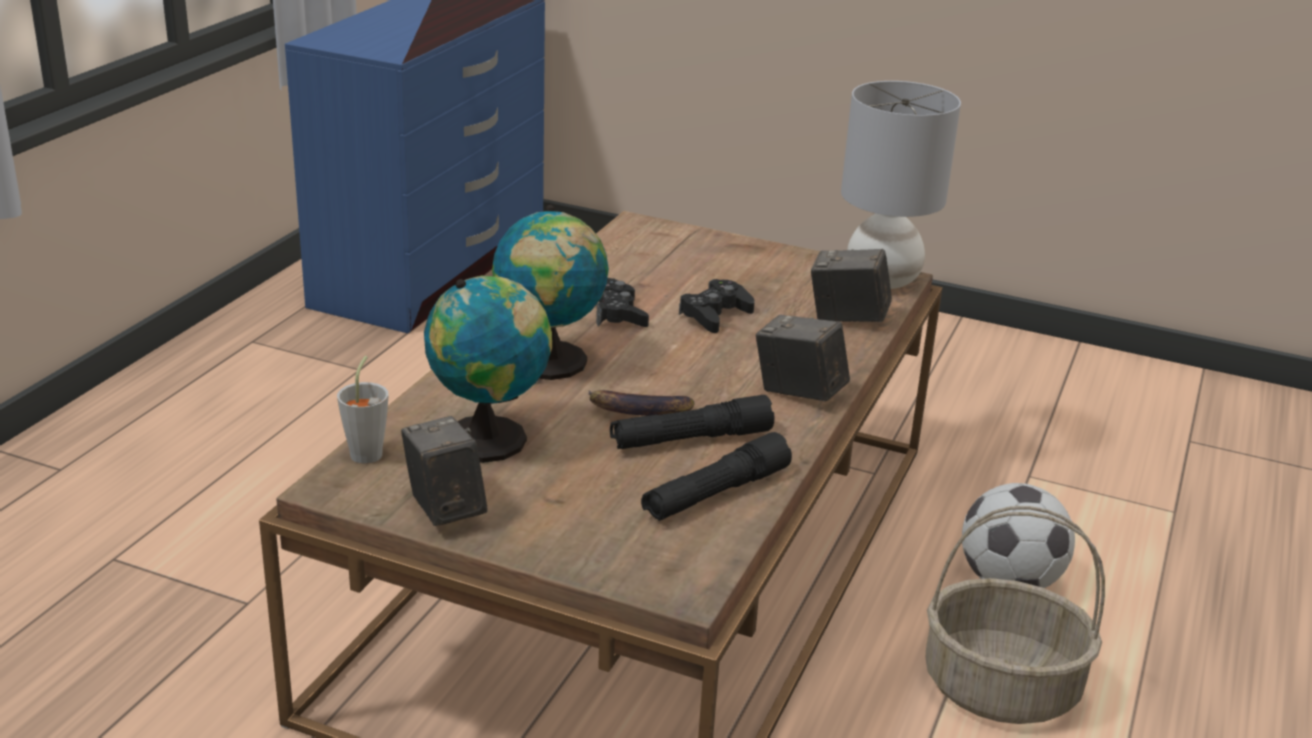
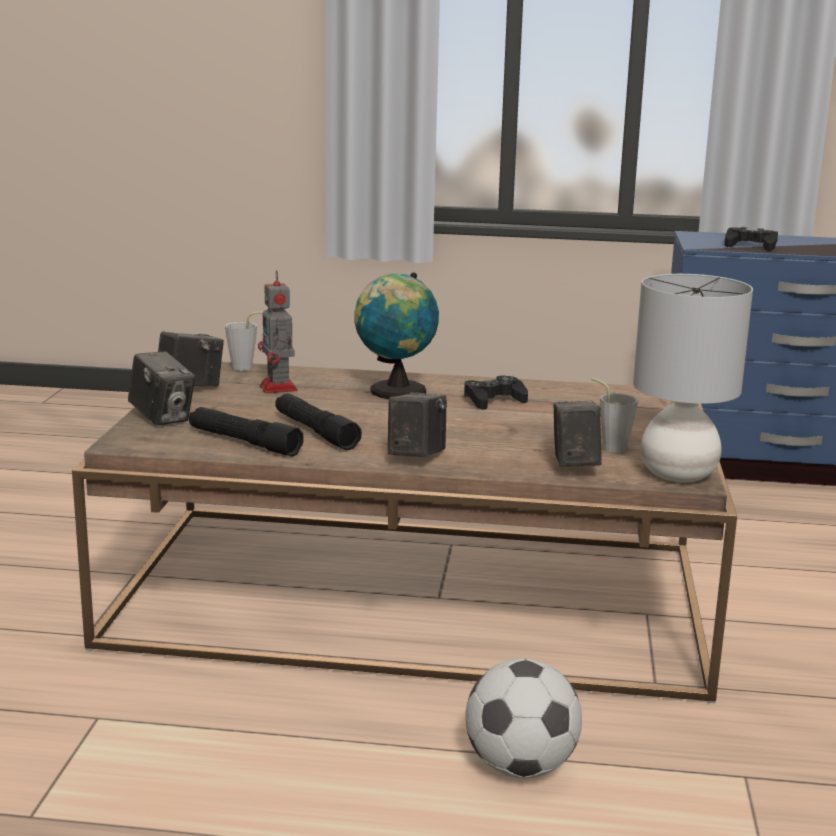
camera: 75 degrees right, 10 degrees down
(491, 440) = (278, 388): globe -> toy robot
(585, 547) = (162, 418): none -> camera
(638, 411) = (345, 416): banana -> none
(715, 315) = (526, 425): black game controller -> black game controller (750, 246)
(796, 290) = (610, 447): none -> grey cup
(1002, 688) = (346, 767): basket -> none

